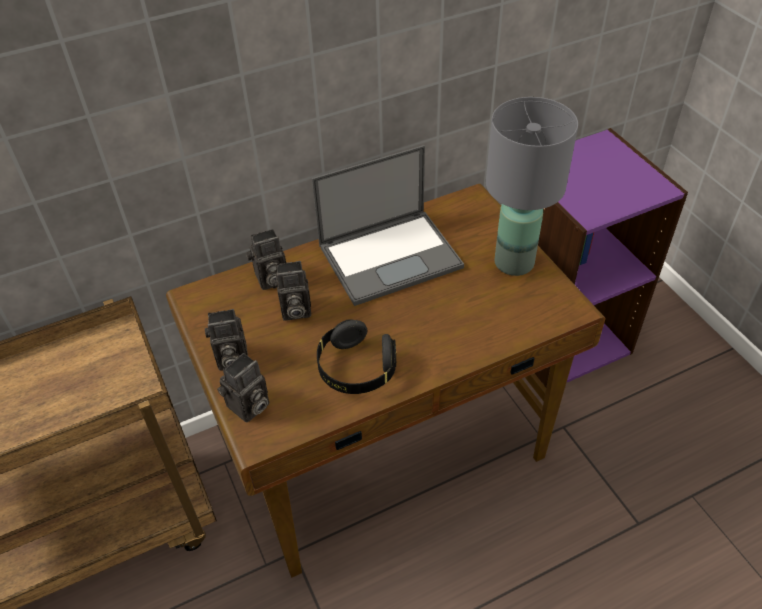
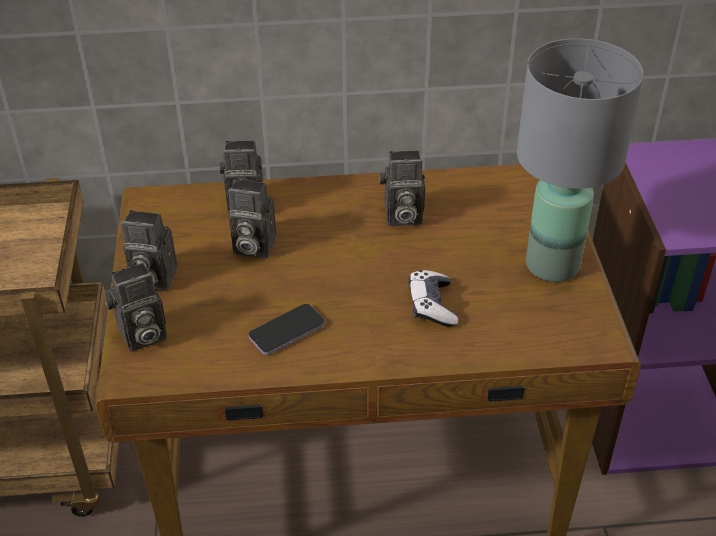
camera: 20 degrees right, 5 degrees down
(356, 369) = (287, 331): black headphones -> phone
(391, 255) = (401, 216): laptop -> camera
(448, 317) = (431, 305): none -> game controller

